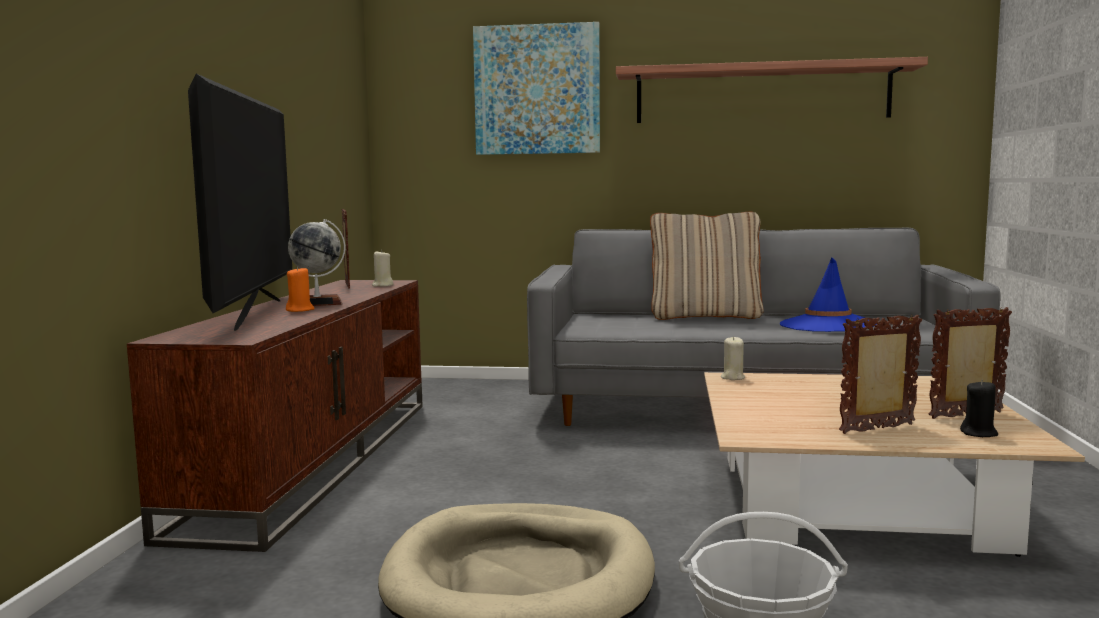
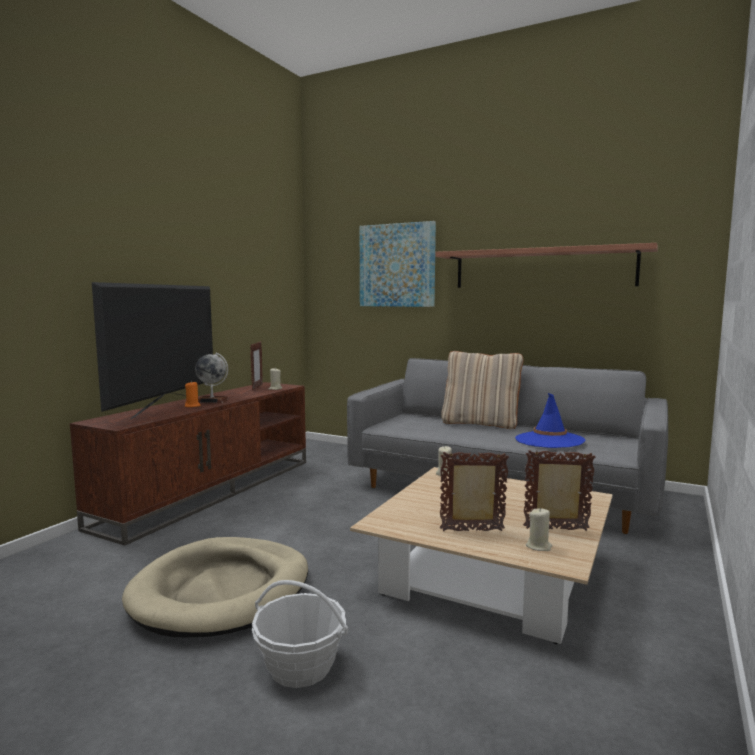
camera: 20 degrees right, 0 degrees up
(979, 433) = (539, 546): black candle -> beige candle

